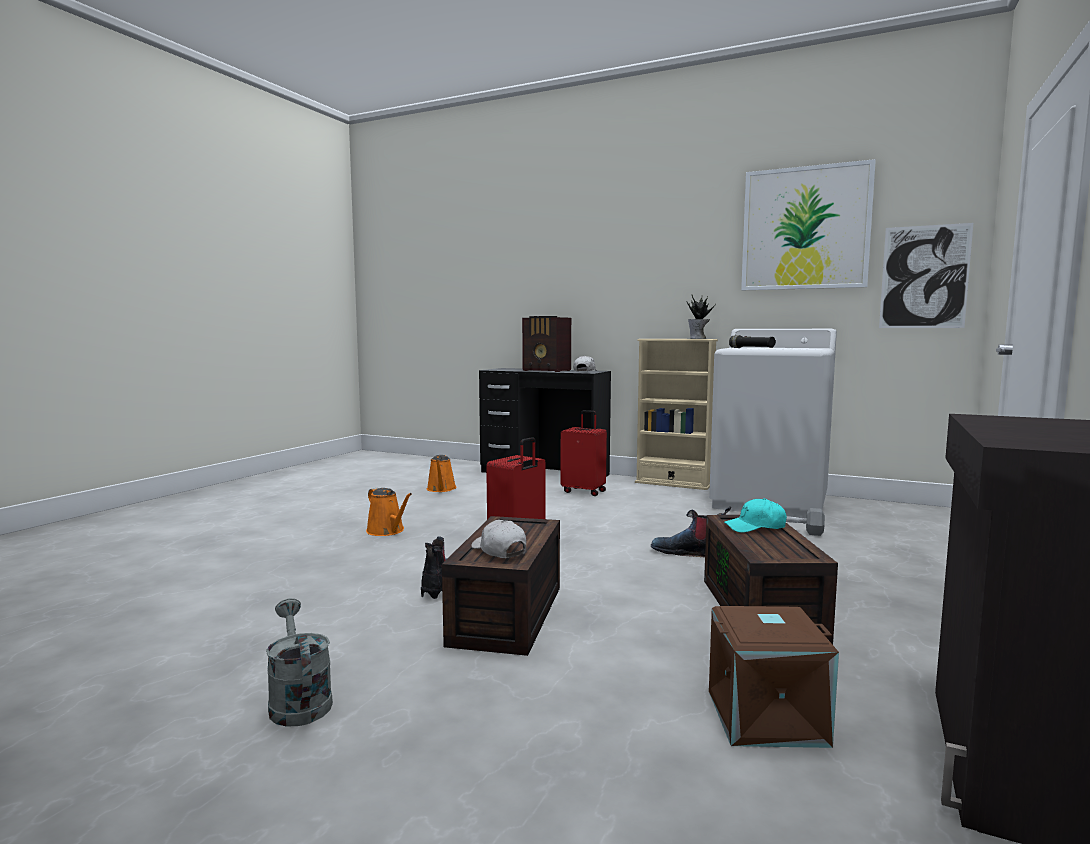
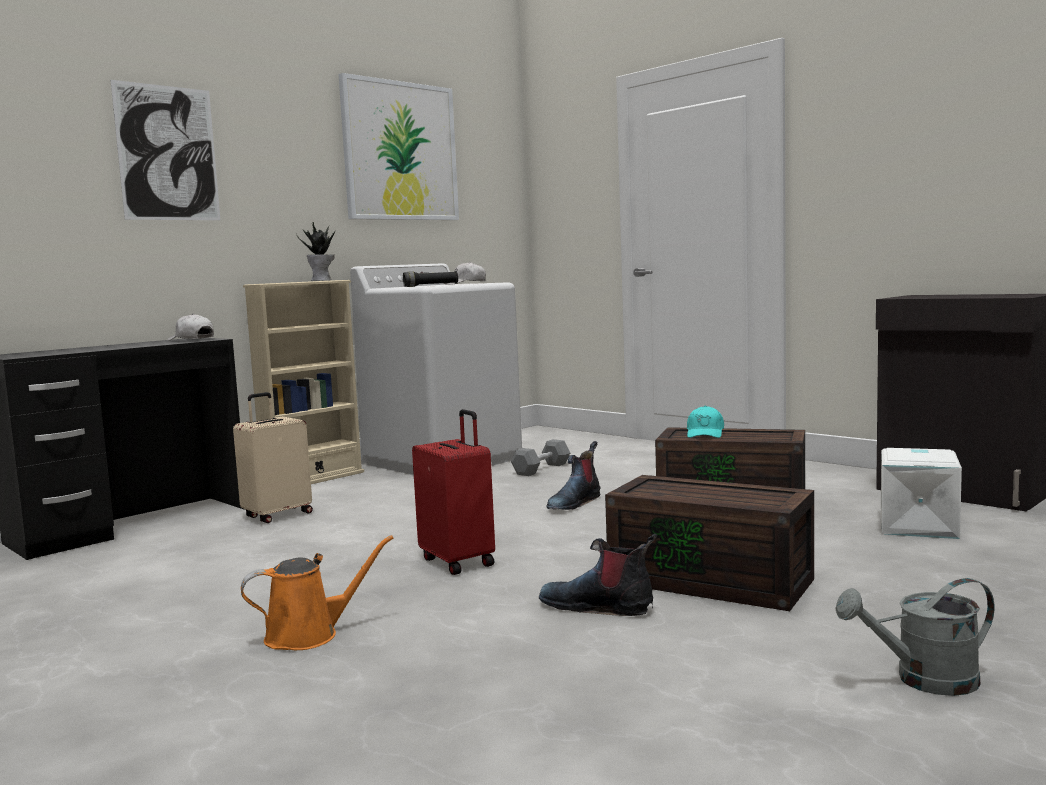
camera: 70 degrees left, 0 degrees up
(441, 489) = (94, 591): orange watering can -> none
(499, 550) = (750, 495): white cap -> white cap (465, 283)
(547, 370) = (126, 346): radio -> none
(584, 491) = (277, 515): red suitcase -> beige suitcase
(766, 716) = (916, 526): brown storage box -> white storage box
(924, 277) = (492, 212): picture -> picture (167, 153)

